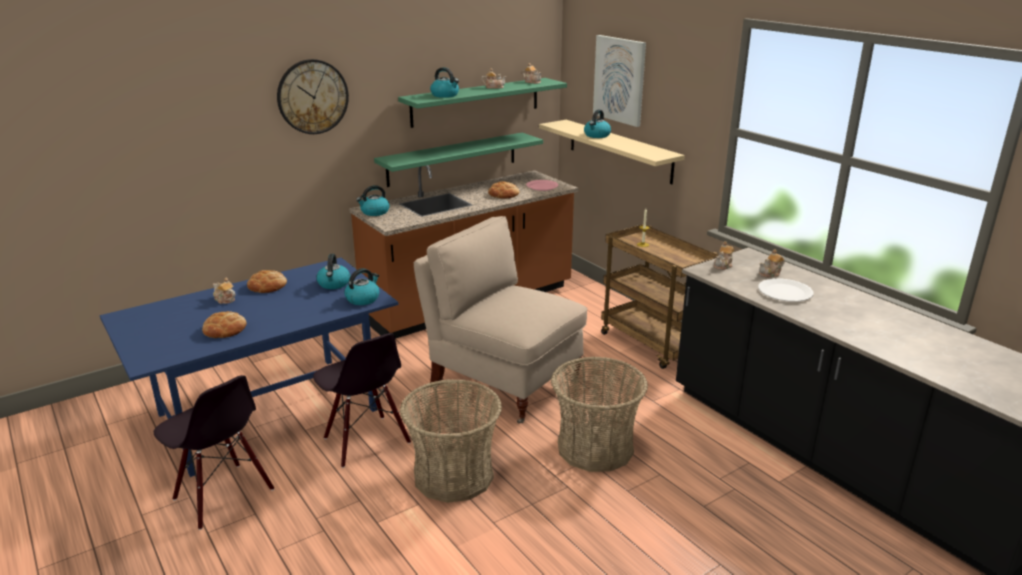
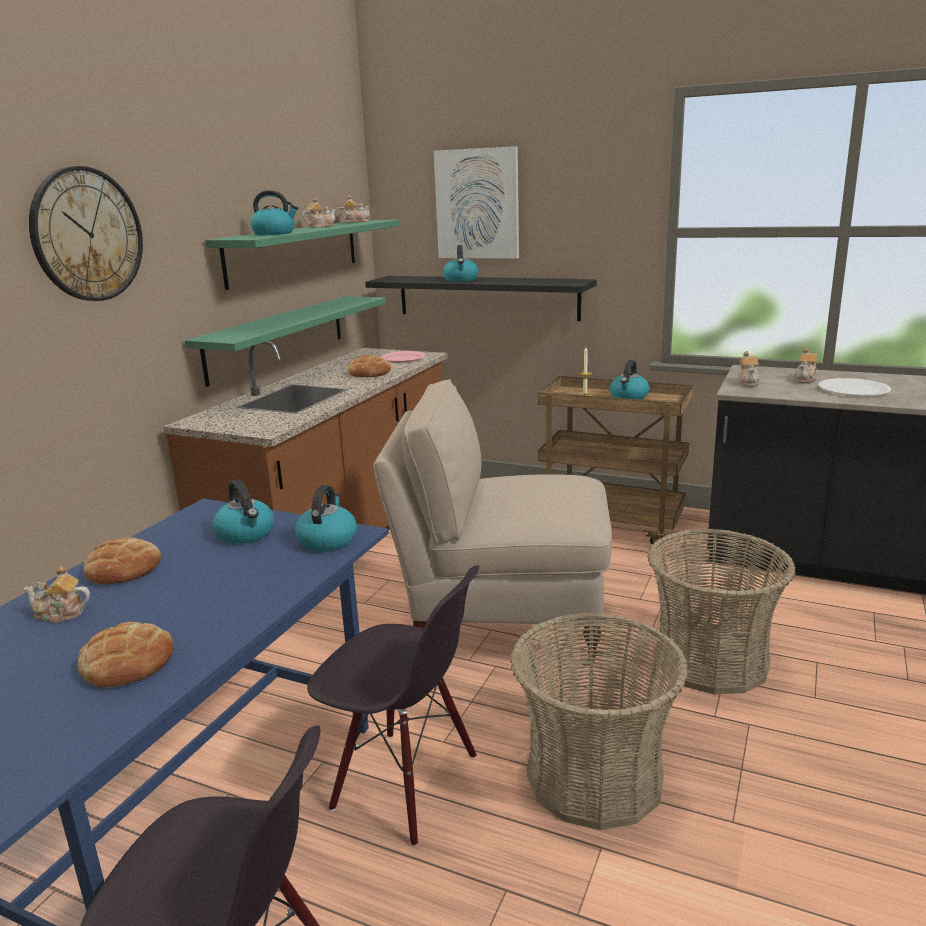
camera: 30 degrees left, 5 degrees down
(374, 212) = (214, 422): kettle -> kettle (629, 397)
(619, 150) = (487, 297): beige shelf -> black shelf

